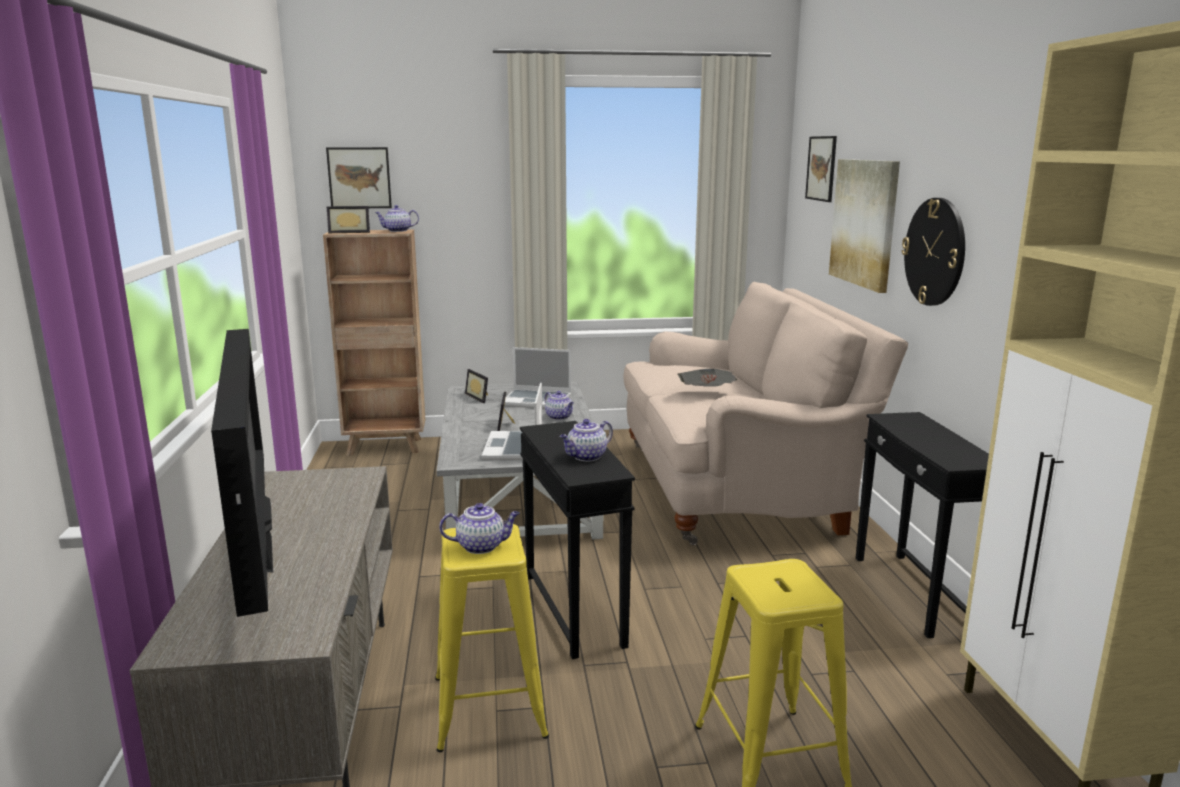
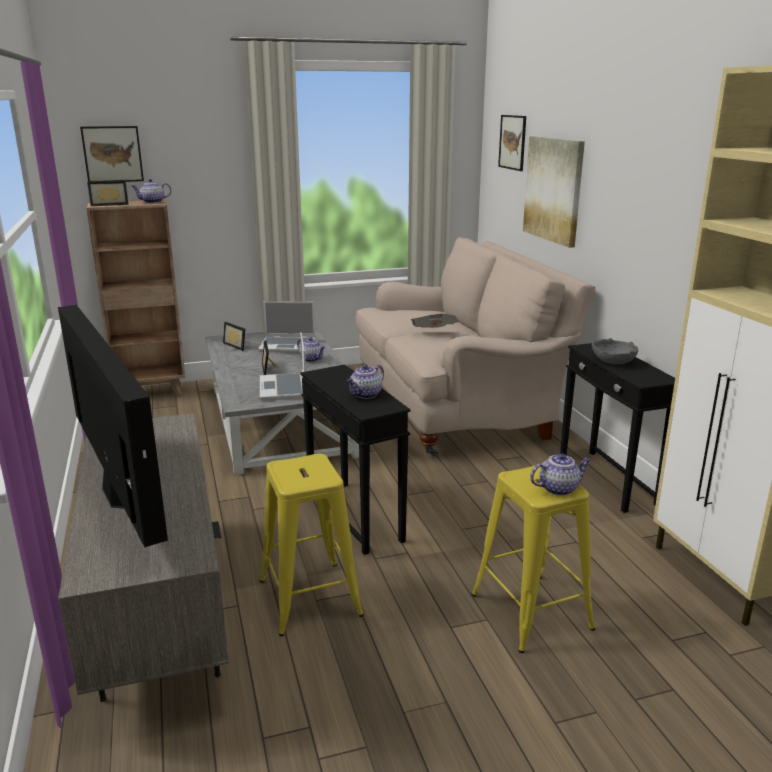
camera: 10 degrees left, 5 degrees up
(482, 546) = (304, 473): teapot -> teapot (559, 488)
(921, 436) = (613, 361): none -> grey bowl
(935, 252) = (616, 216): wall clock -> none

